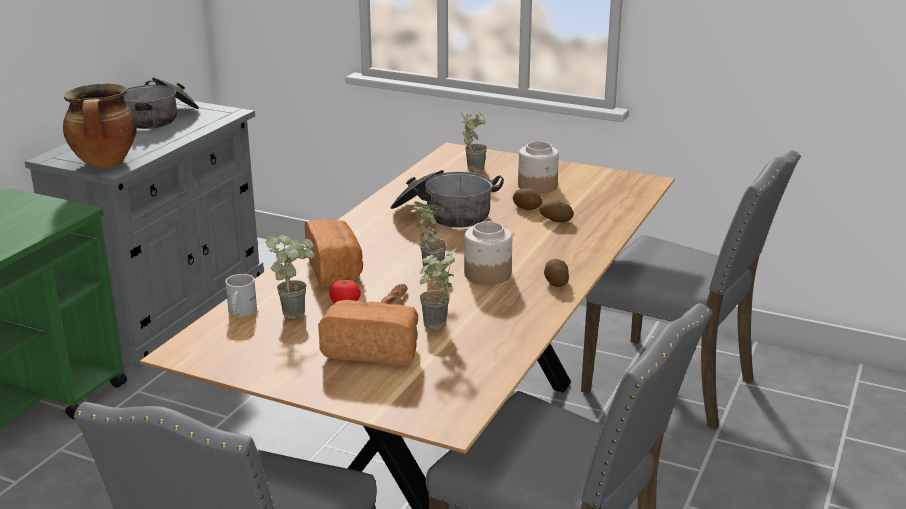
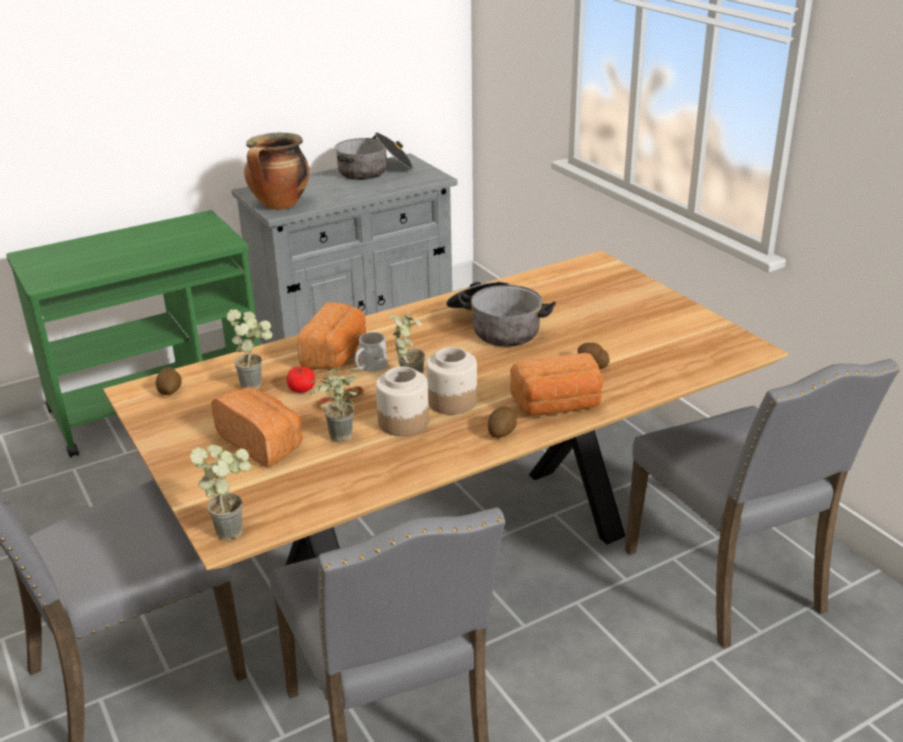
camera: 35 degrees right, 5 degrees up
(239, 312) = (217, 370): white mug -> white mug (369, 366)
(474, 167) = (590, 285): potted plant -> potted plant (233, 527)
(527, 208) = (583, 343): potato -> potato (170, 391)
(538, 186) = (626, 322): jar -> jar (403, 423)
(571, 254) = (558, 406): none -> bread

